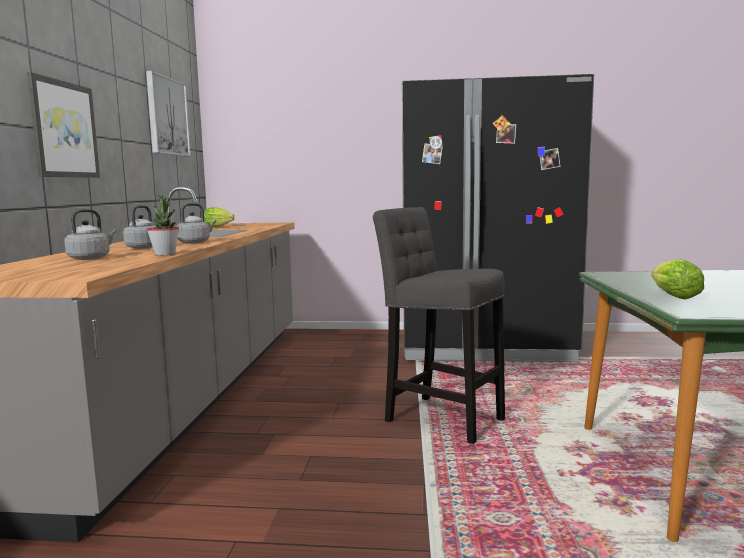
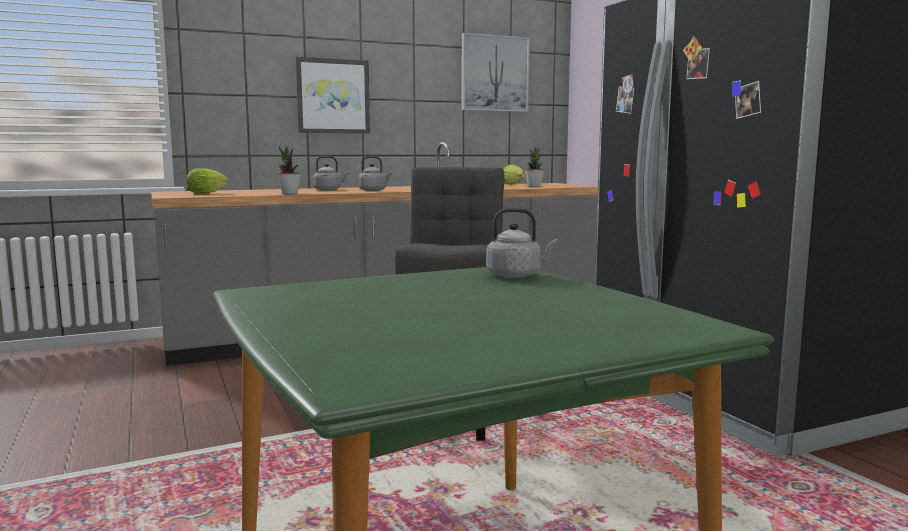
camera: 60 degrees right, 0 degrees up
(91, 258) = (259, 191): grey kettle -> grey kettle (517, 275)
(250, 226) = (534, 186): none -> potted plant
(672, 296) = (351, 287): lettuce -> lettuce (208, 193)

